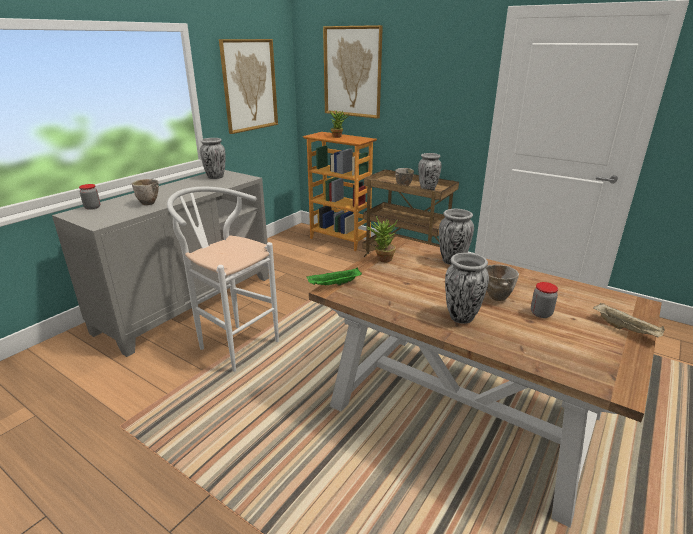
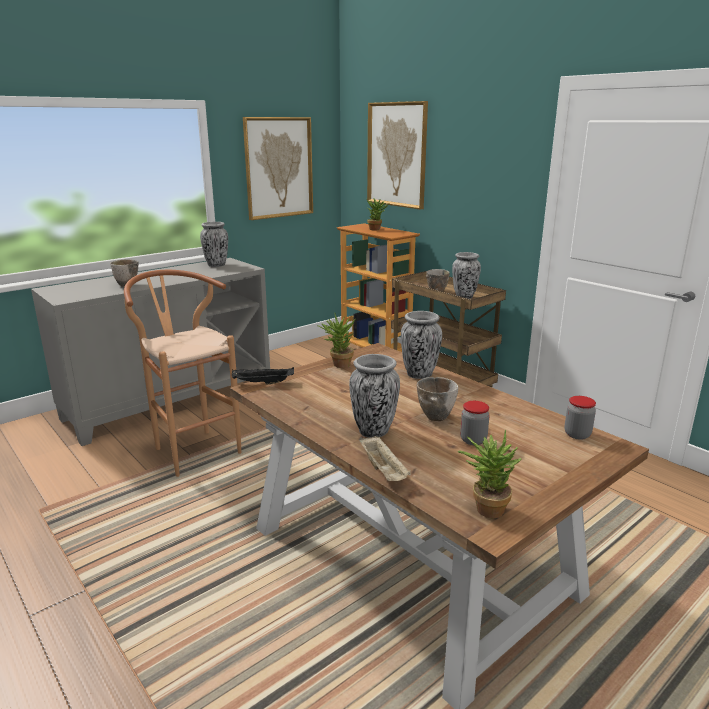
camera: 15 degrees right, 5 degrees down
(92, 207) = (72, 285): jar -> jar (577, 434)
(233, 343) = (192, 448): white stool -> brown stool
(334, 285) = (262, 383): green tray -> black tray
(600, 371) = (485, 507): none -> potted plant
(626, 329) = (566, 470): beige tray -> beige tray (384, 471)

